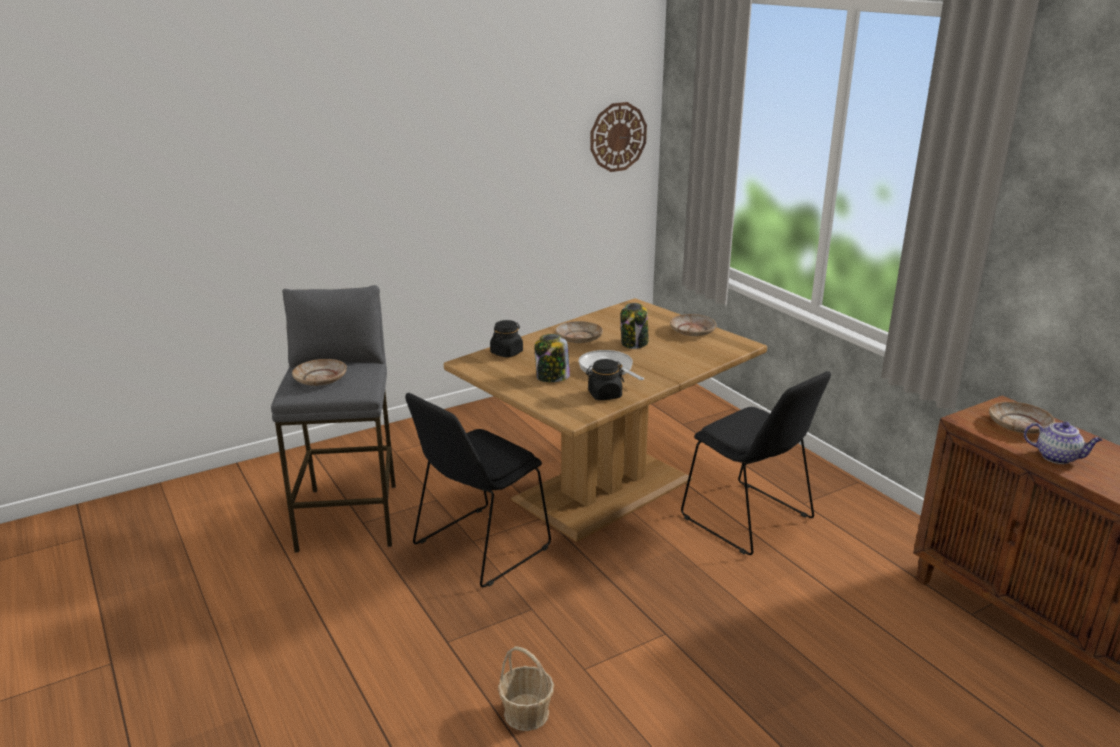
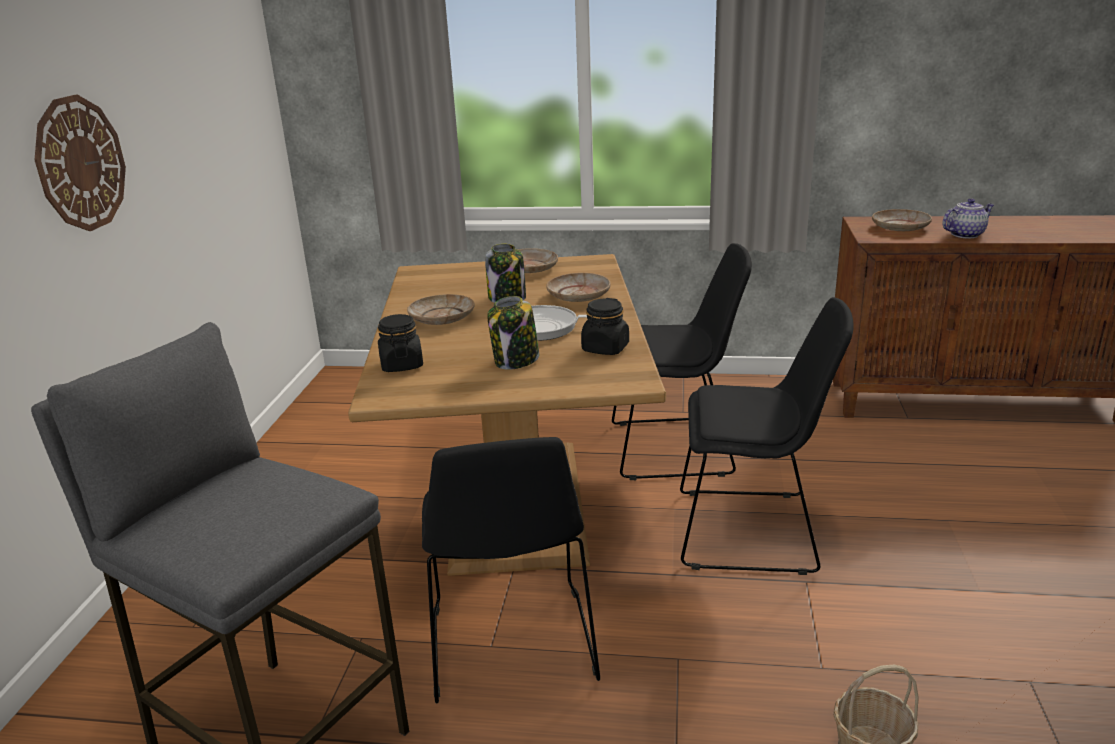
camera: 50 degrees left, 0 degrees up
(320, 379) = (230, 518): beige plate -> beige plate (579, 295)
(618, 137) = (243, 74): wall clock -> wall clock (80, 163)
(693, 590) = (752, 531): none -> black chair

